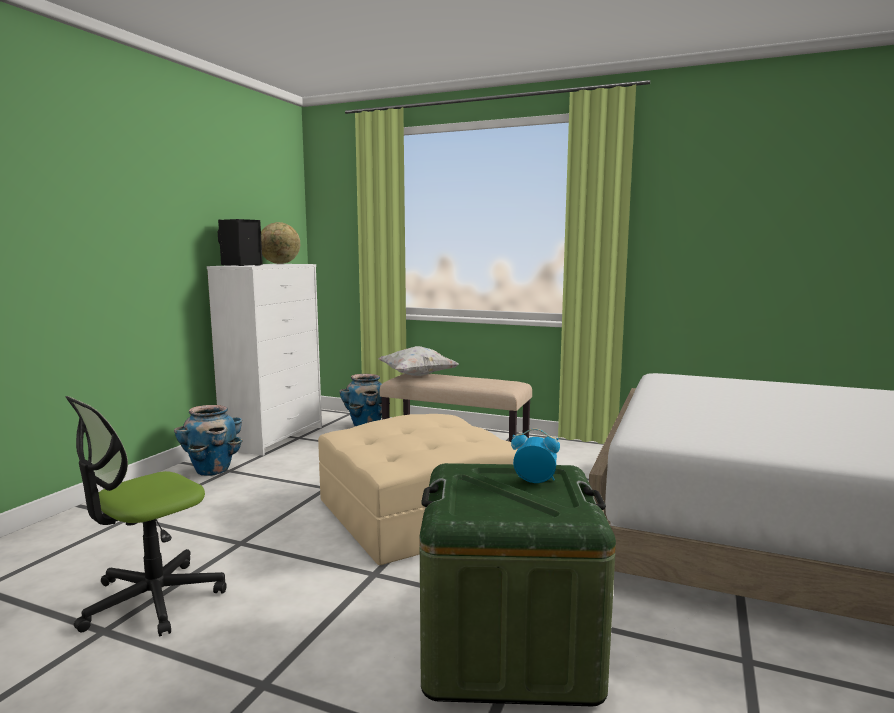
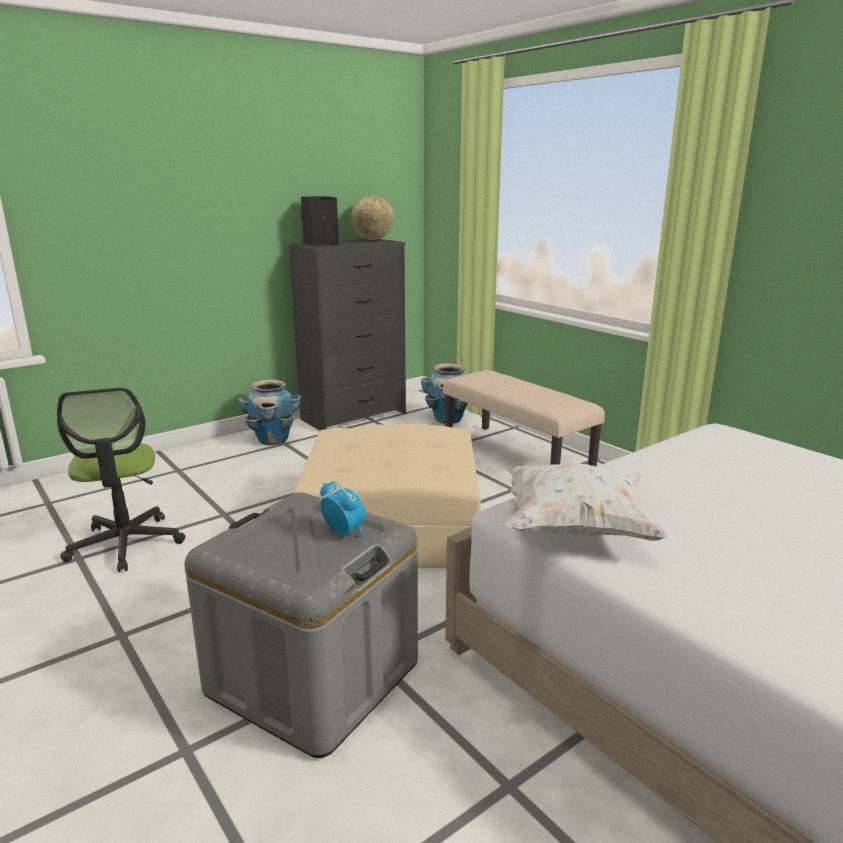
camera: 30 degrees right, 10 degrees up
(152, 599) = (126, 544): office chair -> office chair turned 90 degrees counterclockwise
(274, 437) = (354, 416): white dresser -> black dresser
(417, 376) = (486, 376): white pillow -> white pillow (575, 528)
(508, 646) = (313, 677): green storage box -> grey storage box

